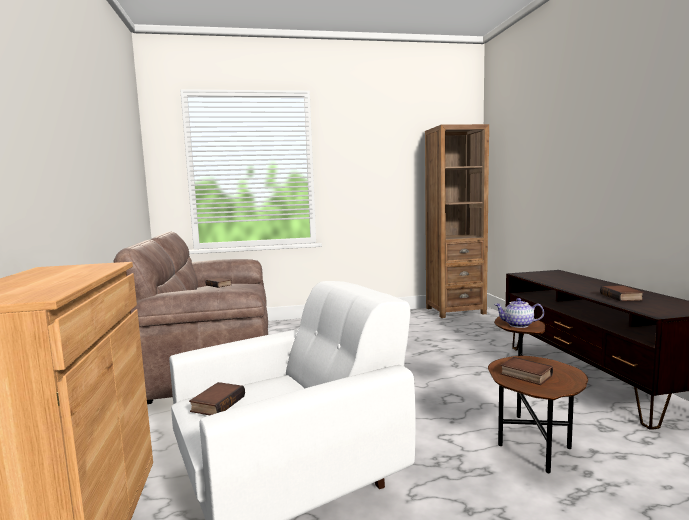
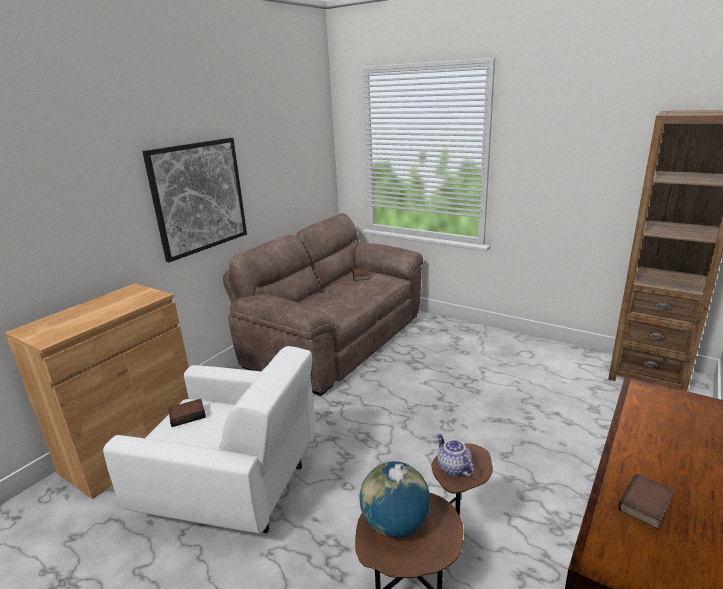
camera: 45 degrees right, 15 degrees up
(75, 174) = (199, 197): none -> picture
(525, 375) = (395, 524): book -> globe

